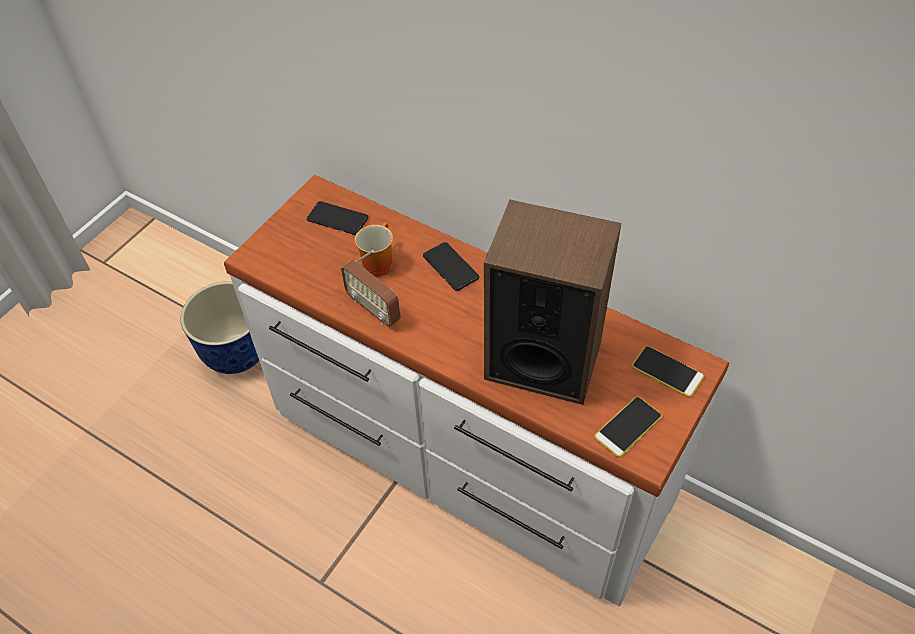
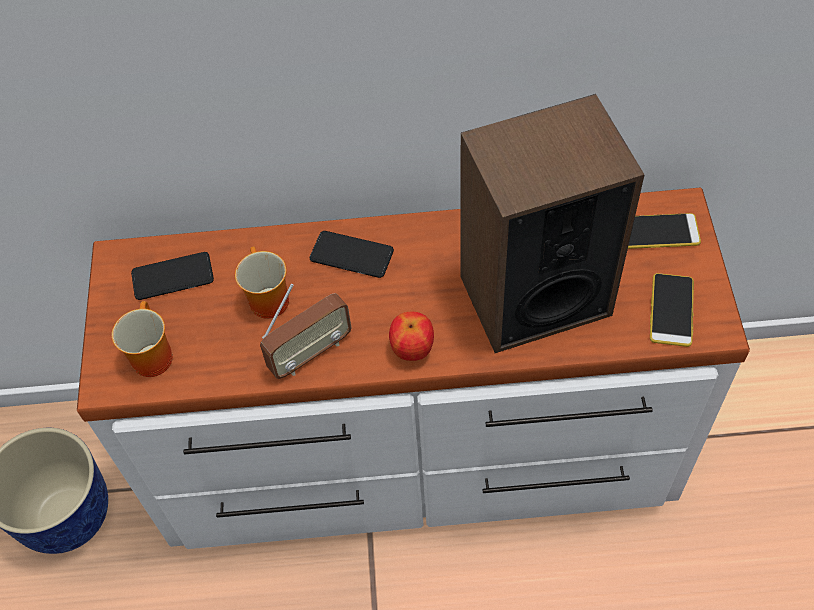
camera: 35 degrees left, 5 degrees up
(286, 255) = (149, 355): none -> mug
(374, 309) = (310, 353): radio -> radio turned 45 degrees counterclockwise
(435, 345) = (412, 350): none -> apple

